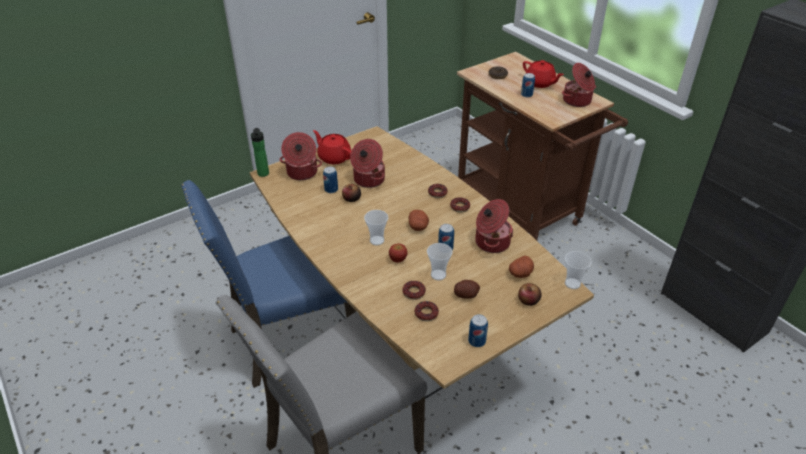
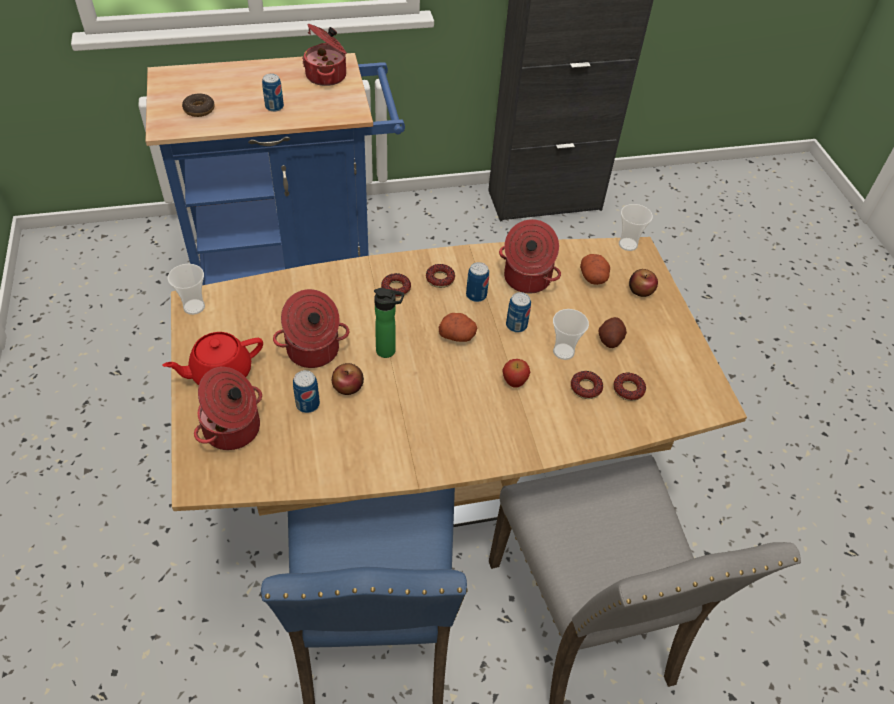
camera: 70 degrees left, 10 degrees up
(263, 174) = (197, 487): bottle -> bottle (389, 351)
(377, 240) = (463, 390): cup -> cup (194, 307)
(477, 341) = (689, 361): can -> can (476, 295)
(522, 212) = (295, 263): brown cart -> blue cart
(540, 83) = (256, 84): red teapot -> none

